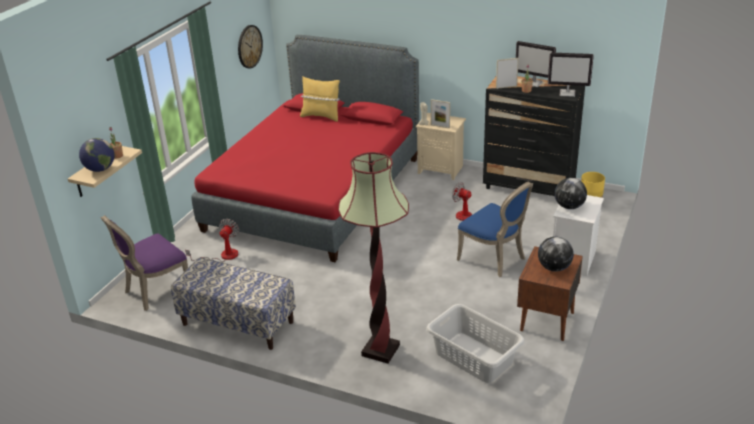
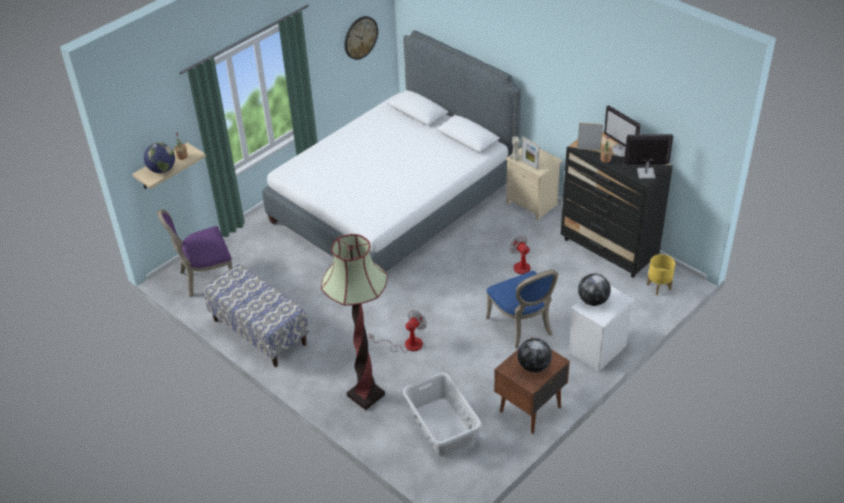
camera: 20 degrees right, 10 degrees up
(223, 256) = (278, 255): fan -> fan (406, 344)
(315, 193) = (394, 202): red bed -> white bed
(321, 116) = (418, 124): yellow pillow -> none
(567, 93) = (645, 173): monitor -> monitor turned 150 degrees clockwise

